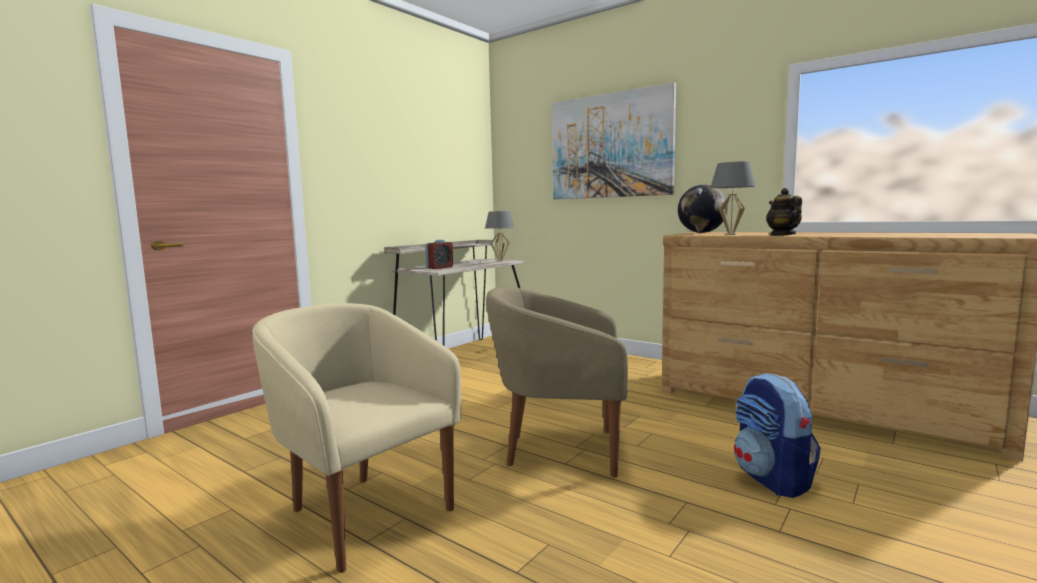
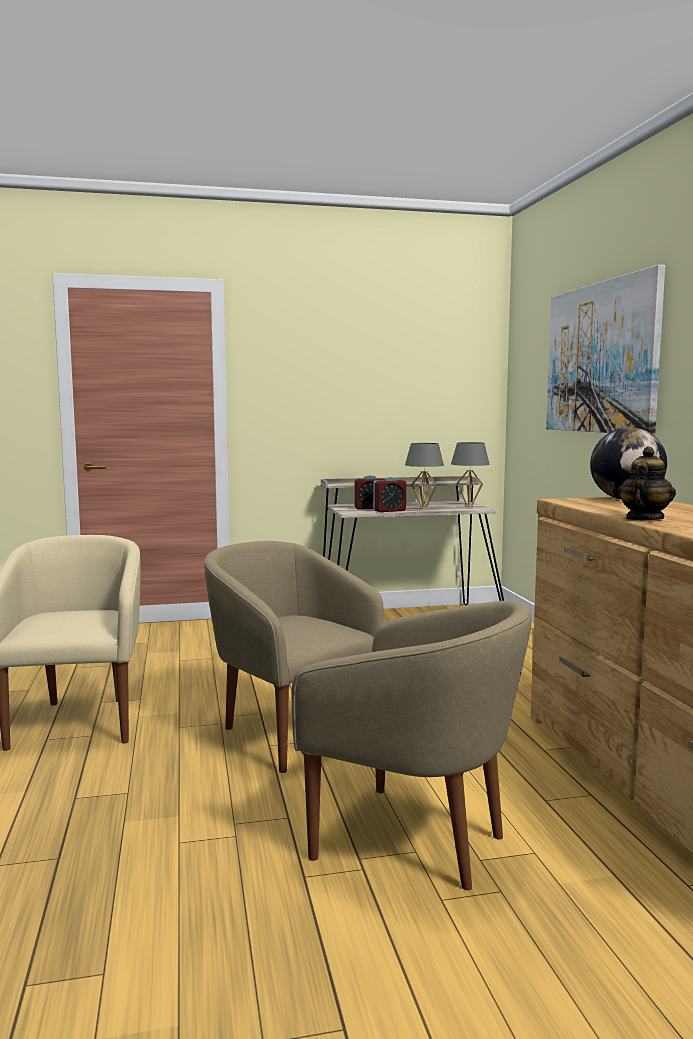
camera: 40 degrees right, 0 degrees up
(461, 267) = (389, 510): none -> alarm clock
(730, 234) = (603, 509): grey table lamp -> grey table lamp (423, 508)
(772, 479) = (416, 841): backpack -> beige armchair

